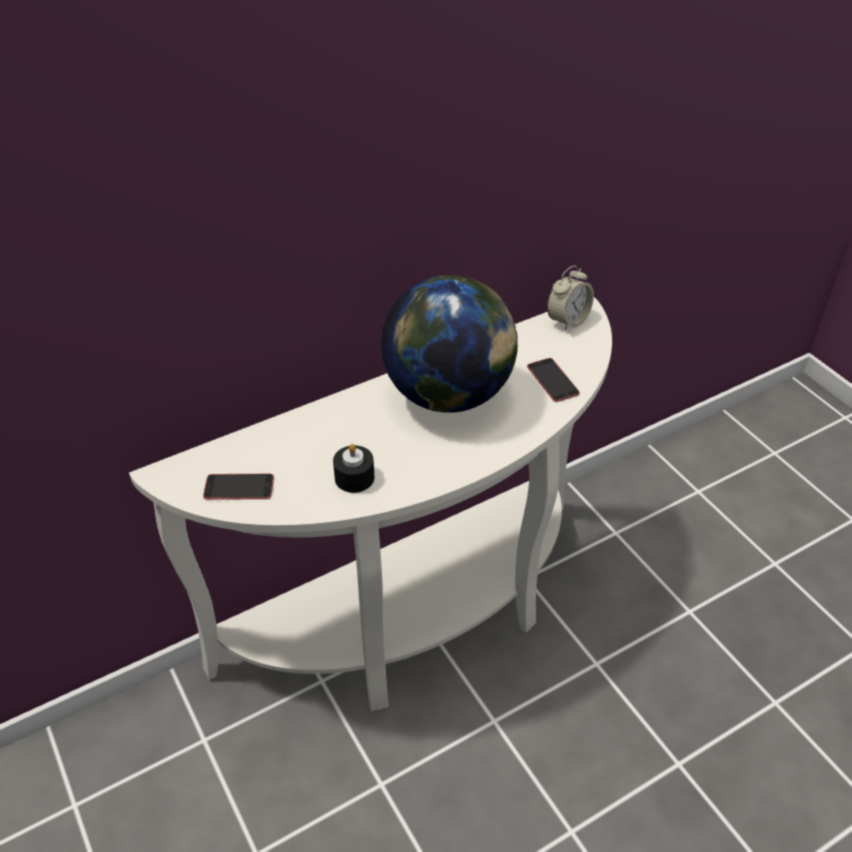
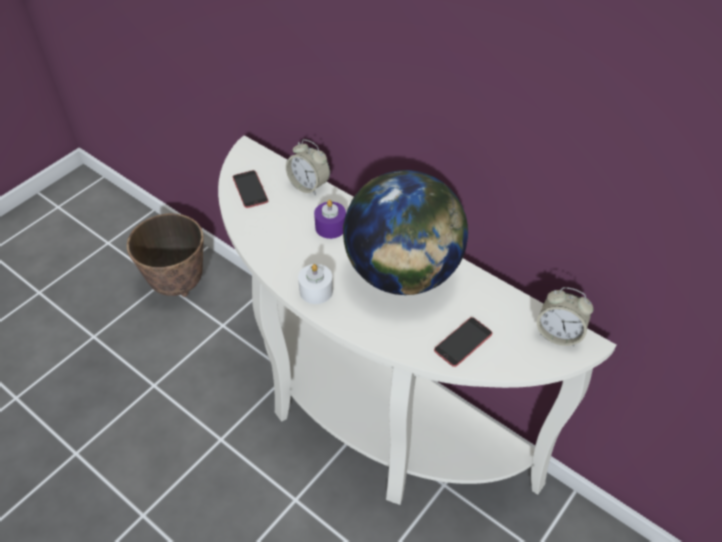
camera: 70 degrees right, 5 degrees up
(92, 783) = (178, 284): none -> planter
(269, 433) = (309, 185): none -> alarm clock
(348, 432) = (330, 227): none -> purple candle
(354, 477) = (283, 245): black candle -> none
(438, 466) = (316, 291): none -> white candle

